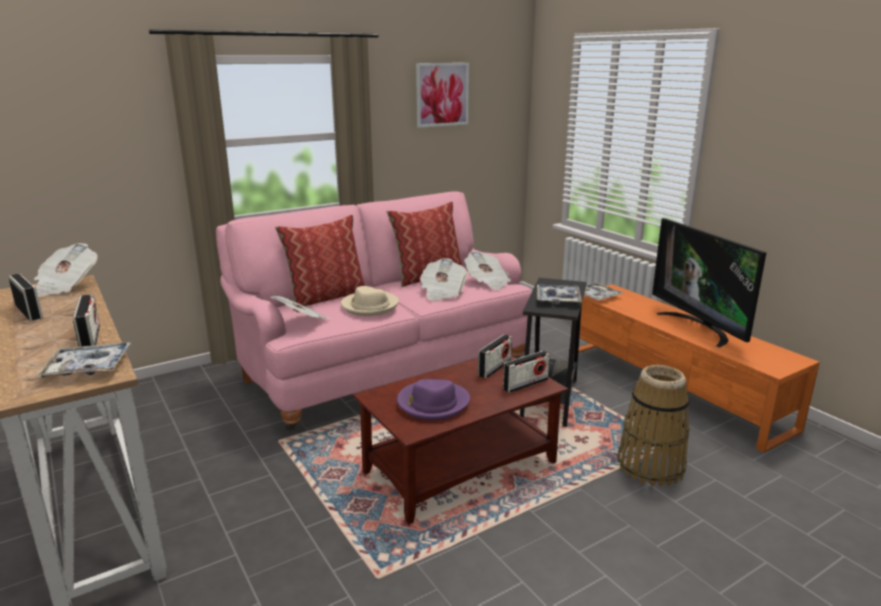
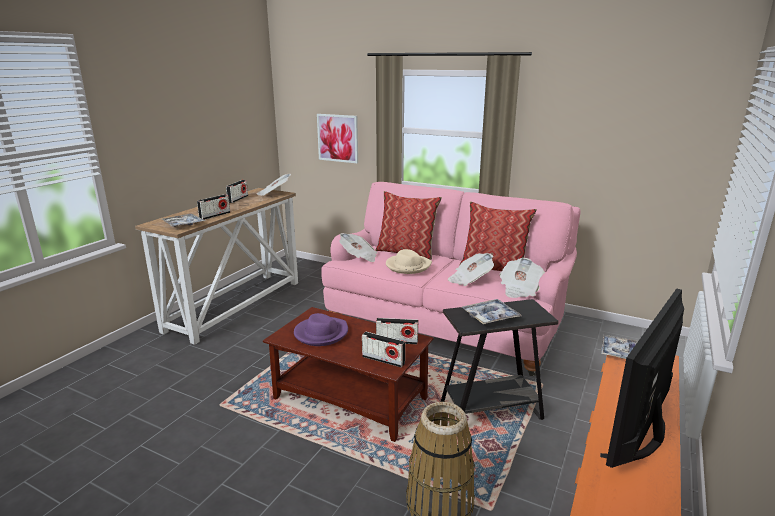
camera: 60 degrees right, 0 degrees up
(442, 94) = (607, 110): picture -> picture (338, 138)

